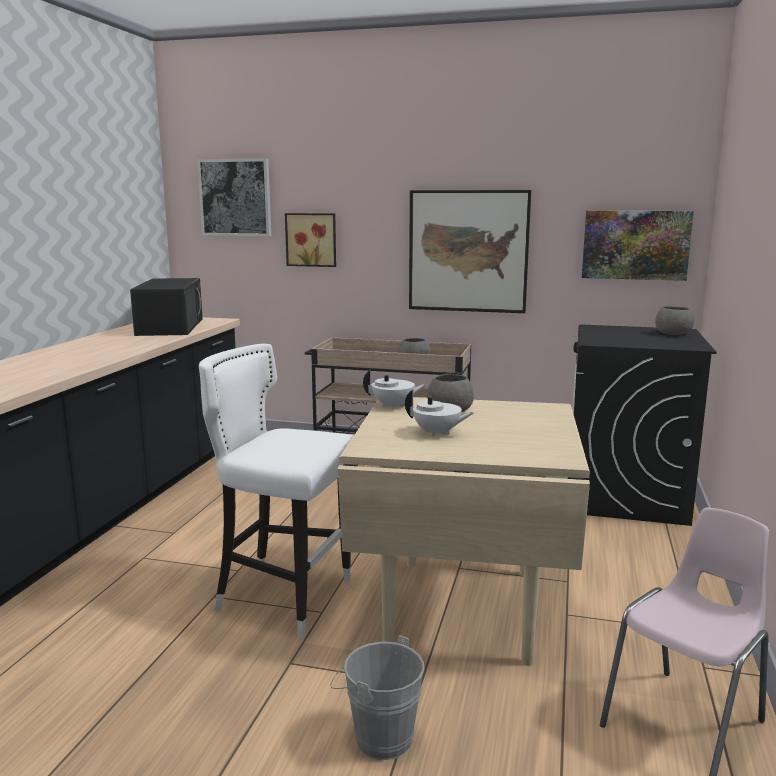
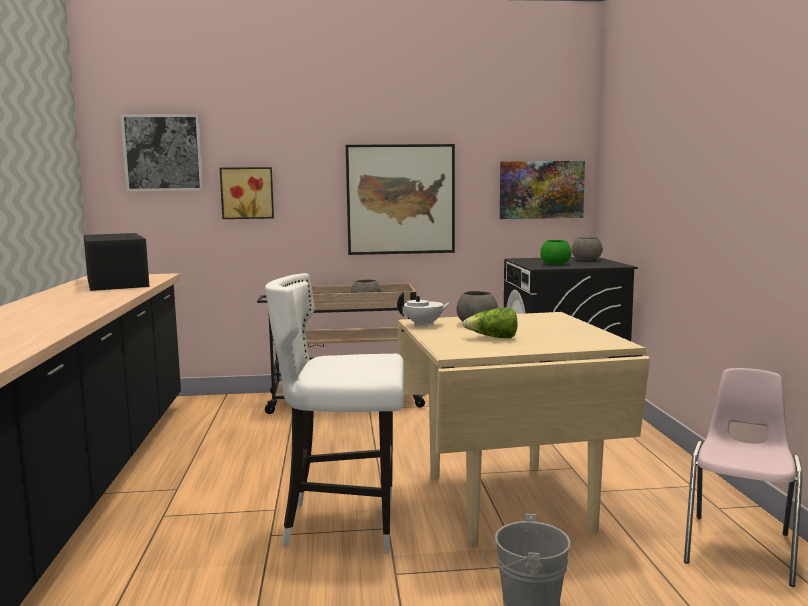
camera: 20 degrees left, 5 degrees down
(437, 433) = (493, 338): white teapot -> lettuce
(623, 337) = (555, 263): none -> green bowl

